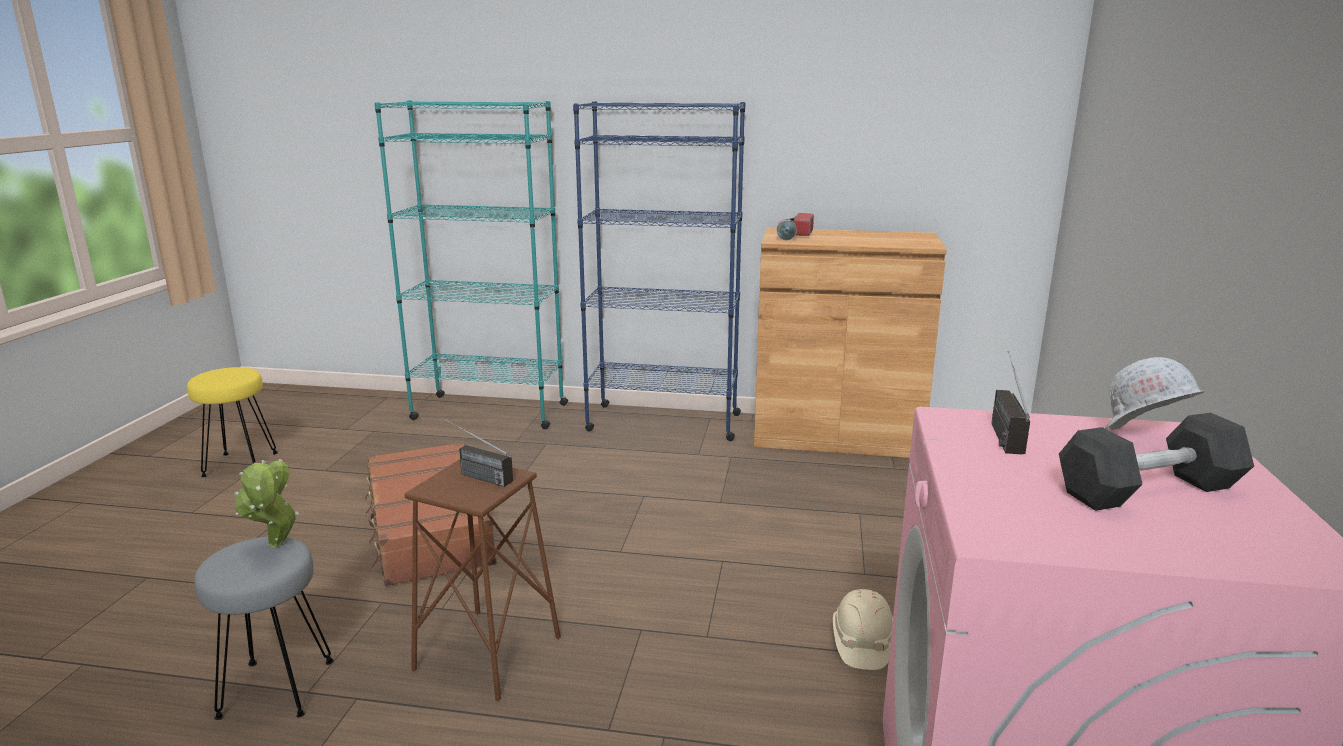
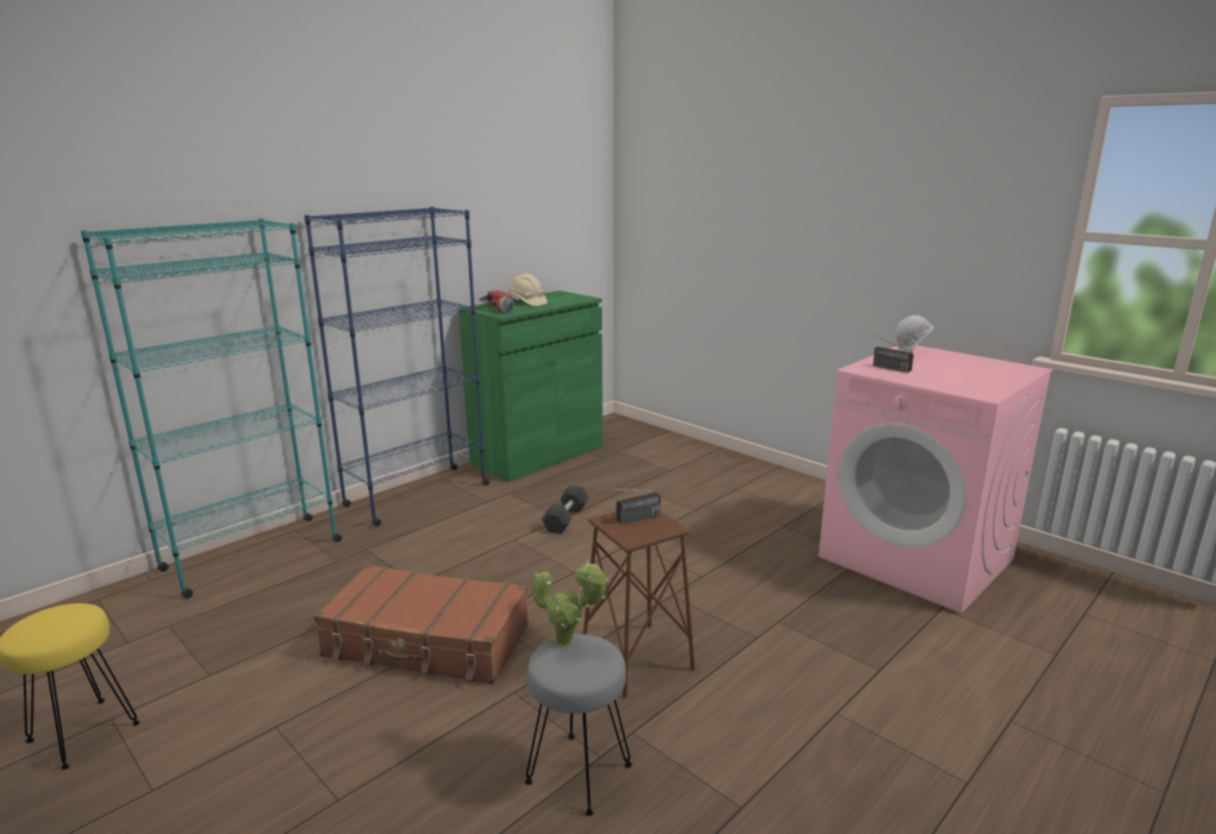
camera: 55 degrees left, 0 degrees up
(836, 436) = (537, 455): brown cabinet -> green cabinet
(862, 643) = (754, 536): beige hard hat -> beige hard hat (527, 302)
(1148, 490) = (959, 367): black dumbbell -> black dumbbell (566, 519)

